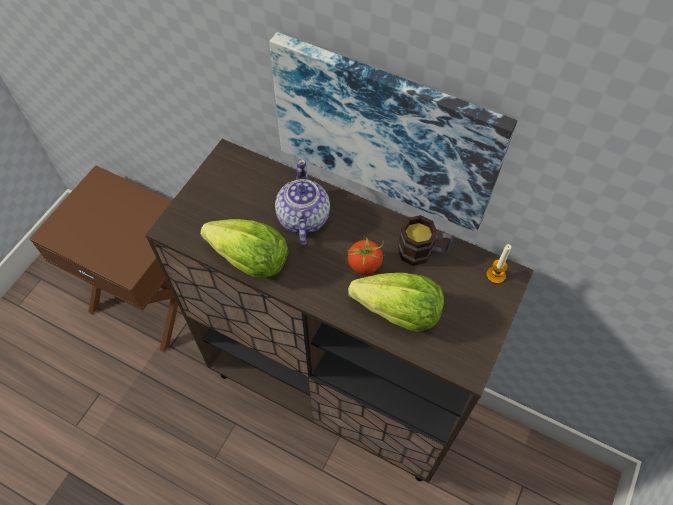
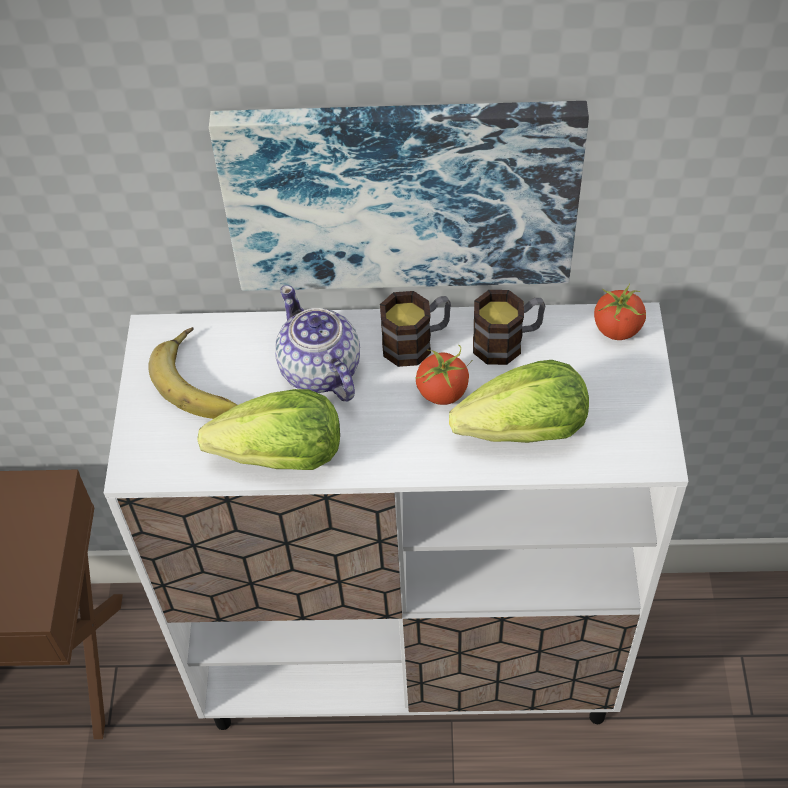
camera: 25 degrees left, 5 degrees down
(235, 194) = (202, 380): none -> banana
(337, 391) = (410, 659): brown cabinet -> white cabinet
(368, 227) = (416, 342): none -> mug
(495, 275) = (617, 329): candle -> tomato

